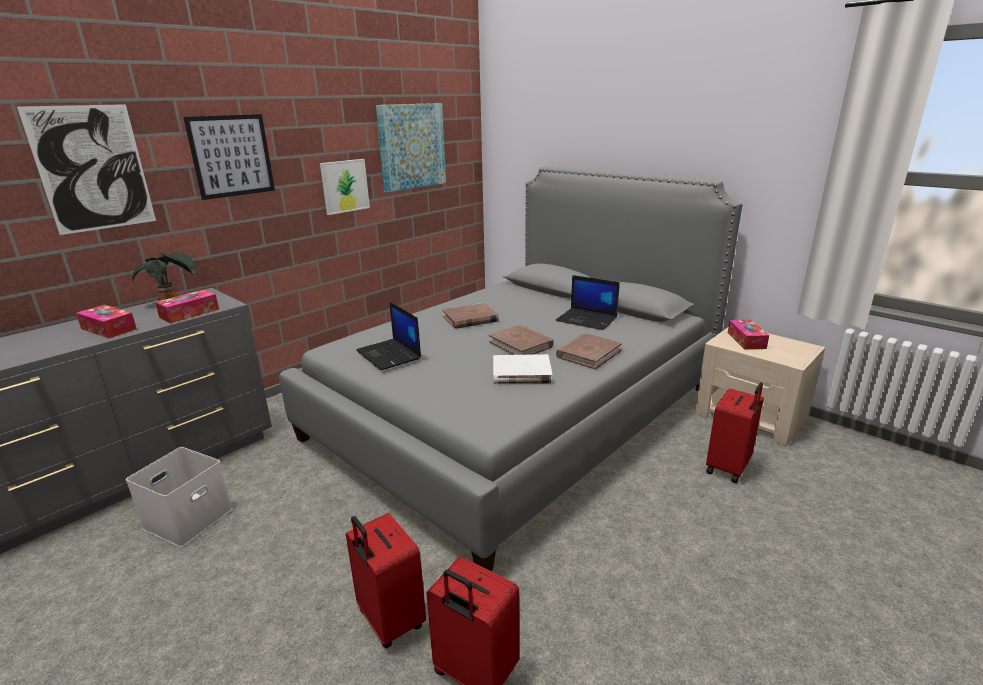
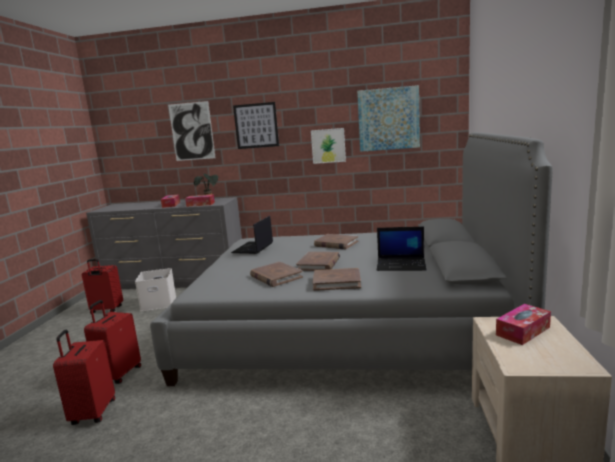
camera: 55 degrees right, 10 degrees down
(521, 373) = (276, 277): white book -> brown book
(587, 319) = (401, 265): laptop -> laptop turned 75 degrees counterclockwise
(729, 468) = (401, 446): red suitcase -> red suitcase (106, 310)

